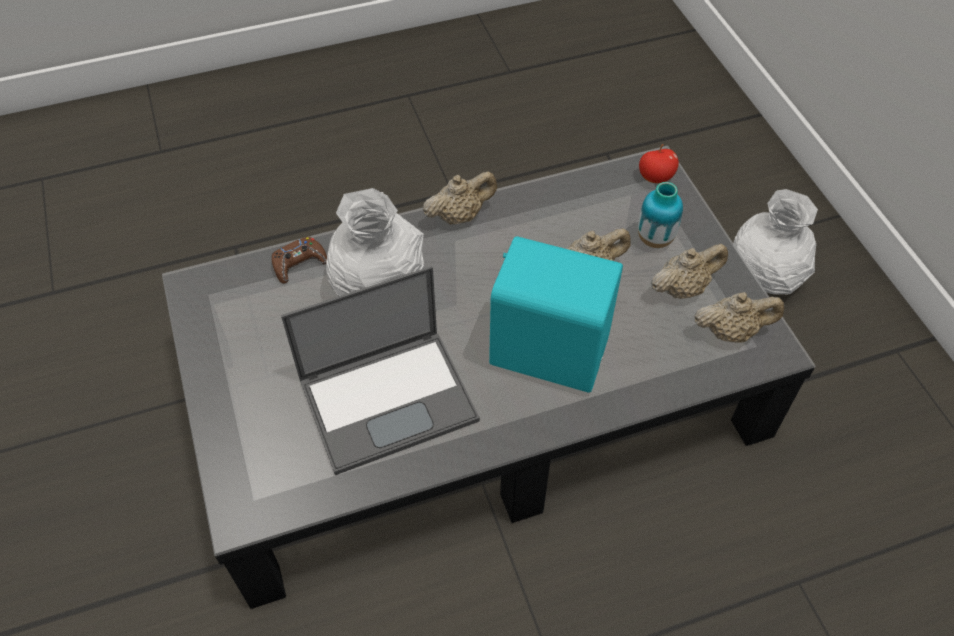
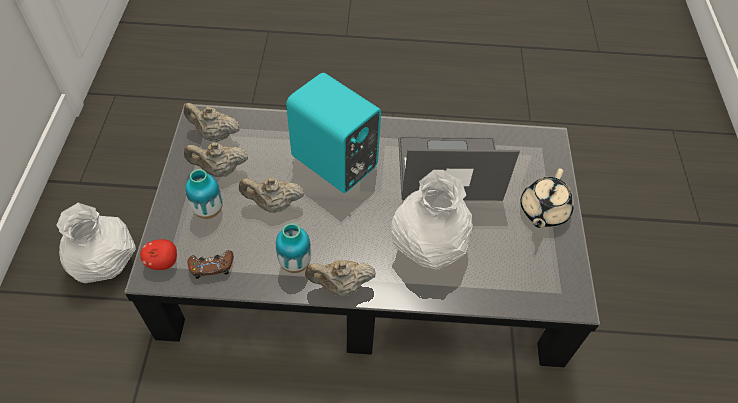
camera: 160 degrees left, 0 degrees up
(241, 383) = (542, 212): none -> beige teapot
(299, 264) = (485, 289): brown game controller -> brown game controller (212, 266)
(521, 220) = (295, 263): none -> vase

